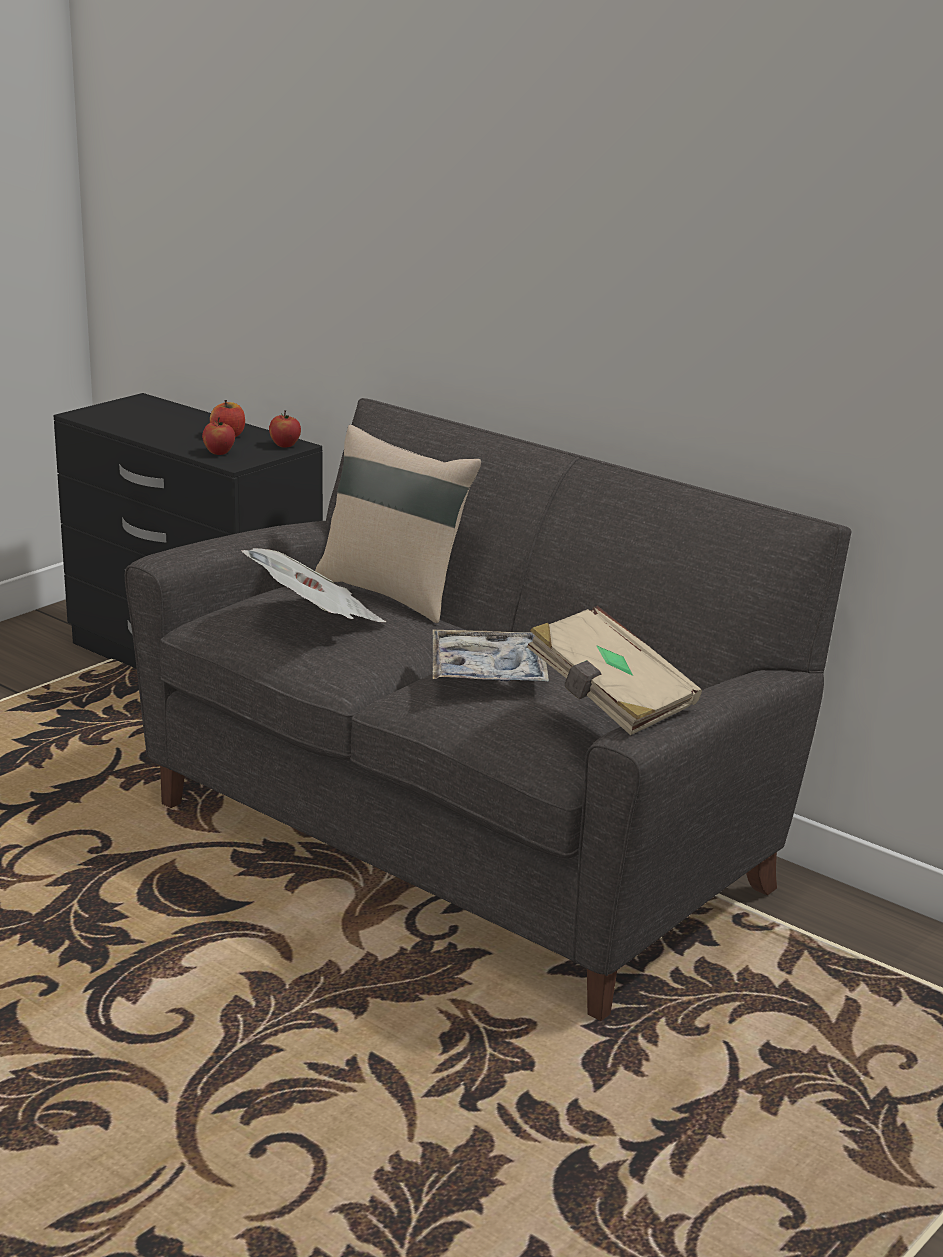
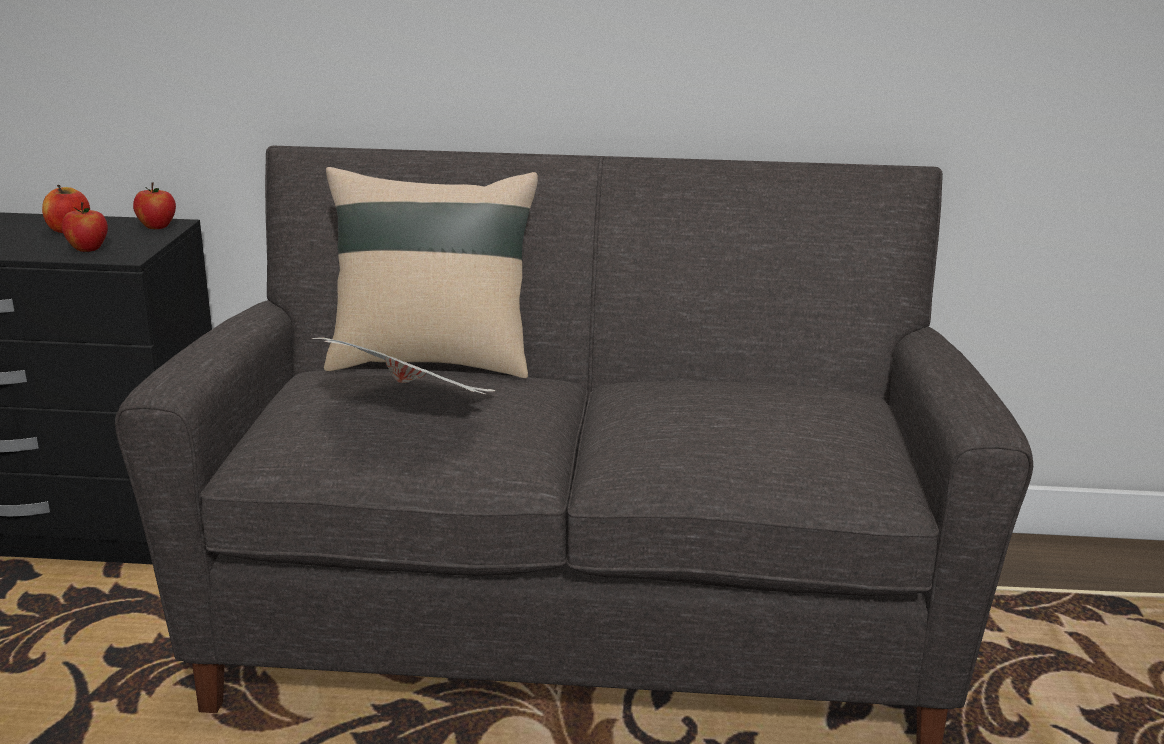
camera: 35 degrees left, 0 degrees up
(488, 671) = (681, 409): tray -> none
(609, 699) = (905, 395): beige book -> none

